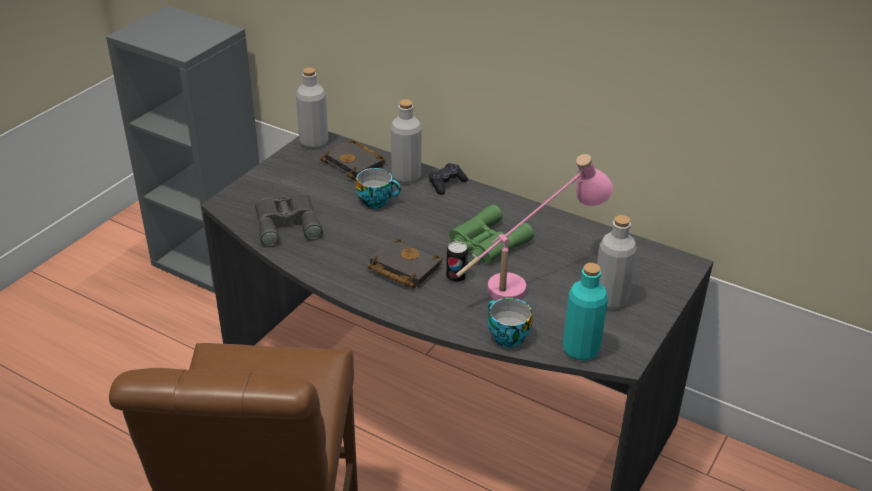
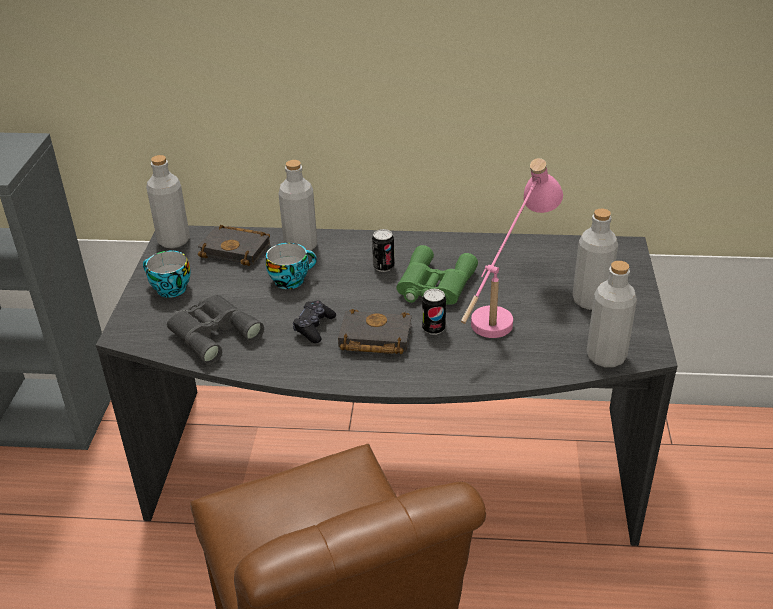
camera: 25 degrees left, 0 degrees up
(446, 184) = (347, 241): black game controller -> black game controller (314, 327)
(458, 214) = (383, 266): none -> can
(505, 336) = (529, 369): cup -> cup (169, 289)
(581, 350) = (606, 357): turquoise bottle -> grey bottle

